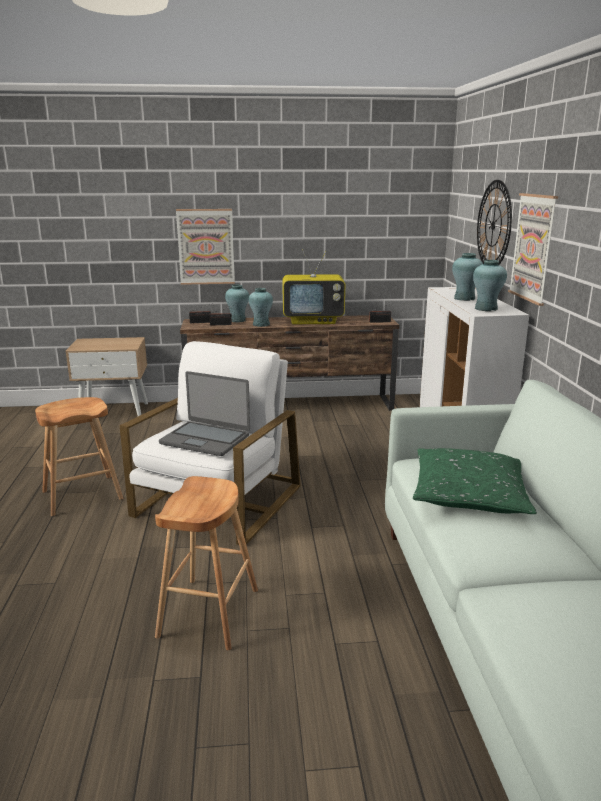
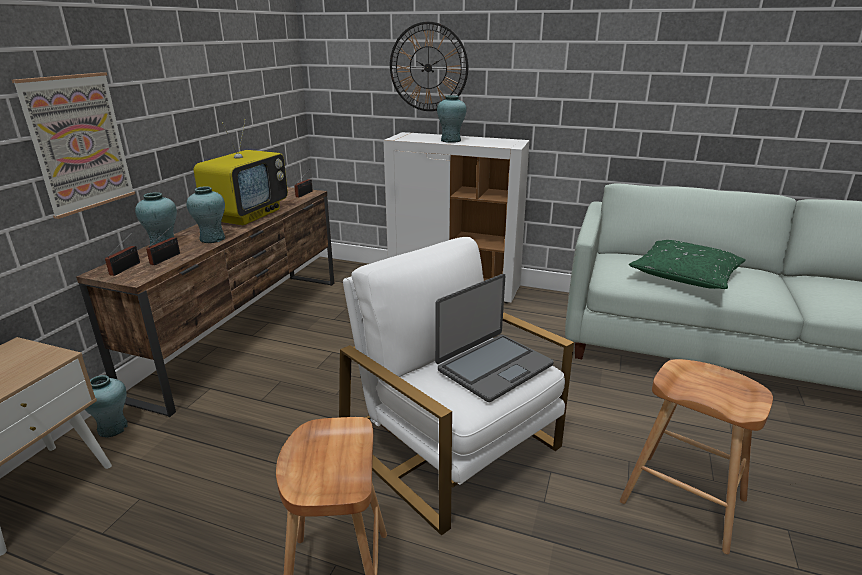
camera: 65 degrees left, 5 degrees up
(486, 308) = (498, 143): turquoise vase -> turquoise vase (113, 428)
(533, 247) = (516, 81): picture -> none

